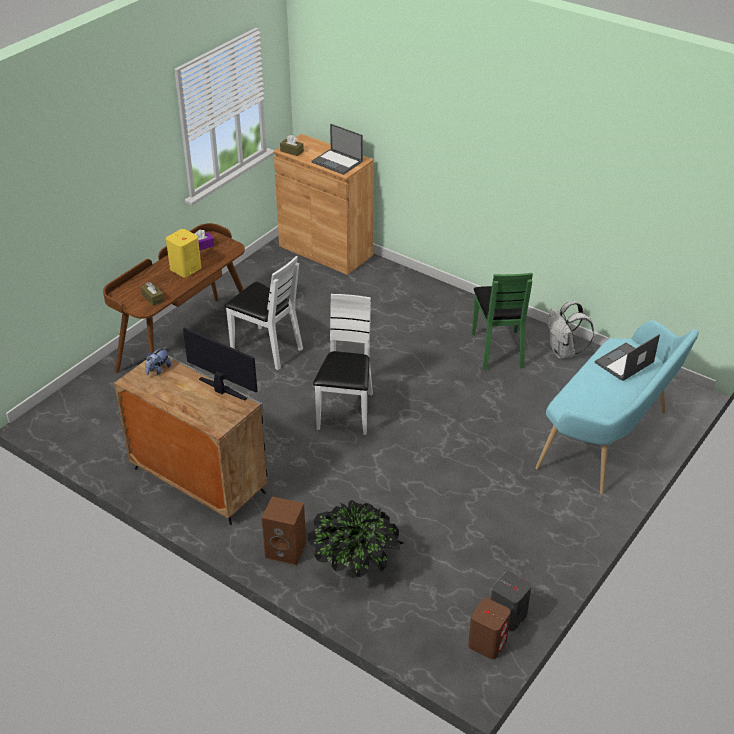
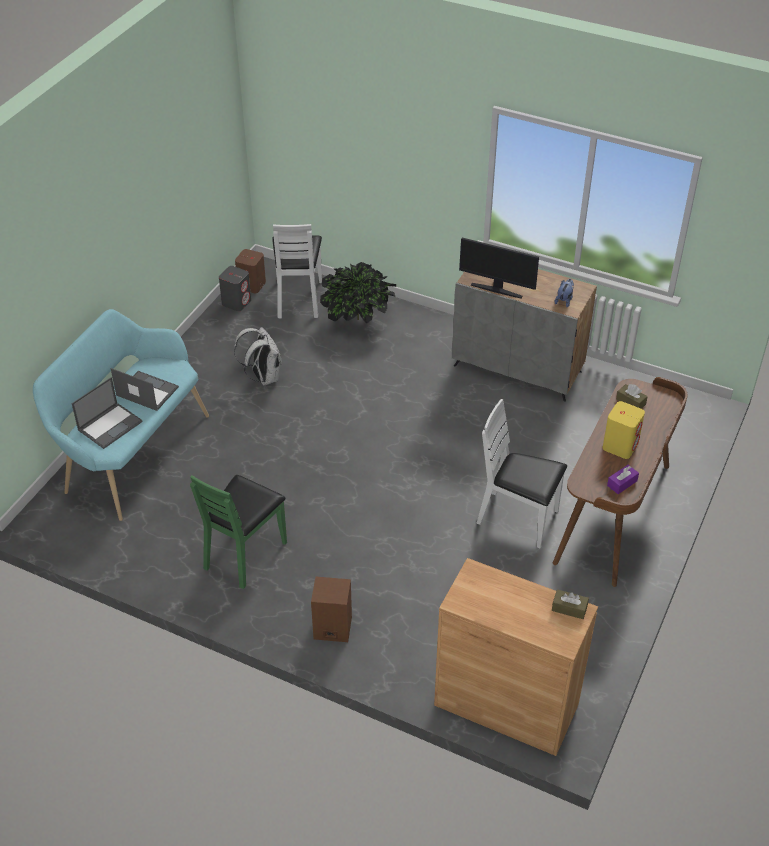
camera: 170 degrees right, 5 degrees up
(287, 550) = (418, 325): brown speaker -> brown speaker (331, 628)
(337, 162) = (490, 591): laptop -> laptop (146, 391)
(346, 412) = (403, 451): white chair -> white chair (298, 299)
(498, 349) = (245, 554): green chair -> green chair turned 135 degrees counterclockwise
(564, 352) = (165, 560): white backpack -> white backpack (263, 377)

